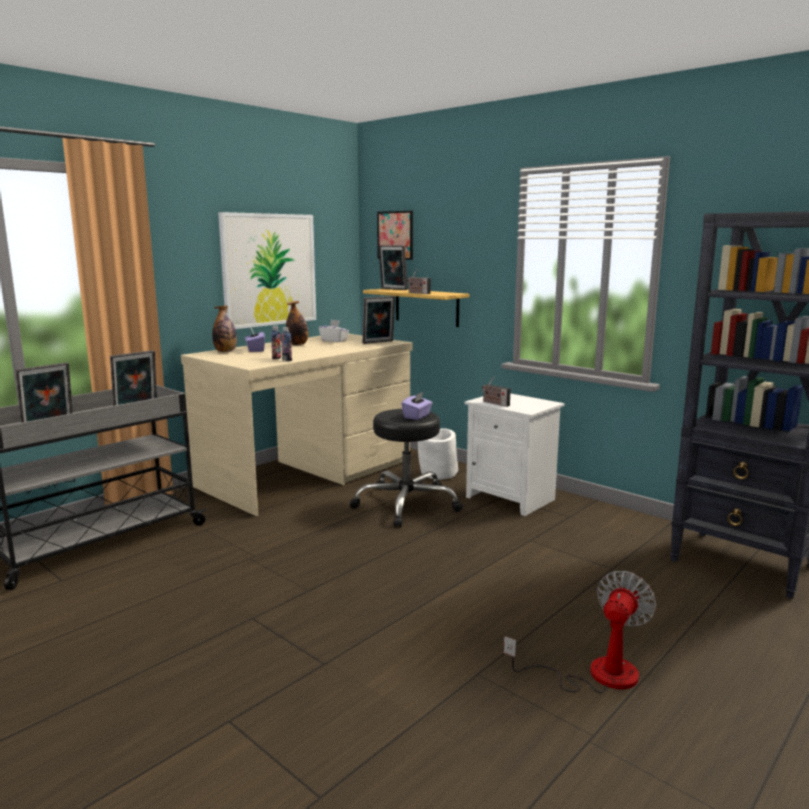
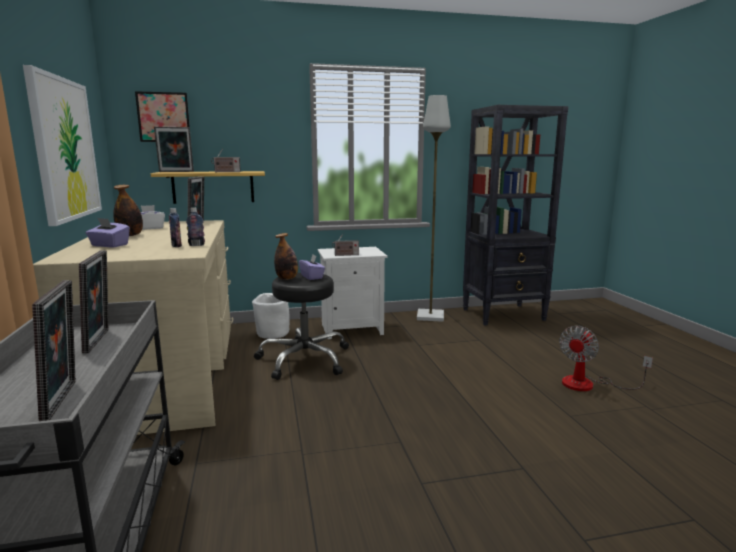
camera: 55 degrees left, 0 degrees up
(225, 351) = (81, 252): bottle -> bottle (287, 278)
(596, 674) = (589, 384): fan -> fan turned 120 degrees counterclockwise
(629, 522) = (429, 316): none -> grey floor lamp

